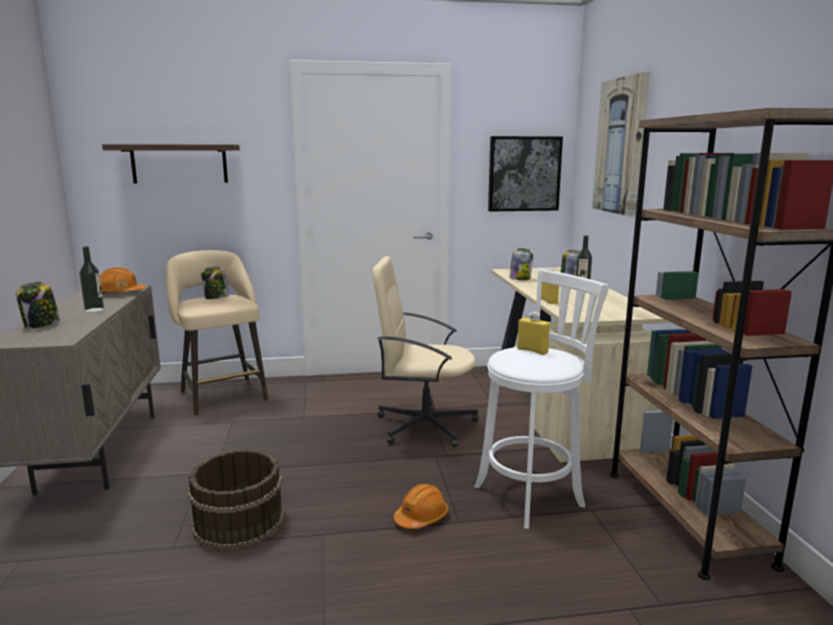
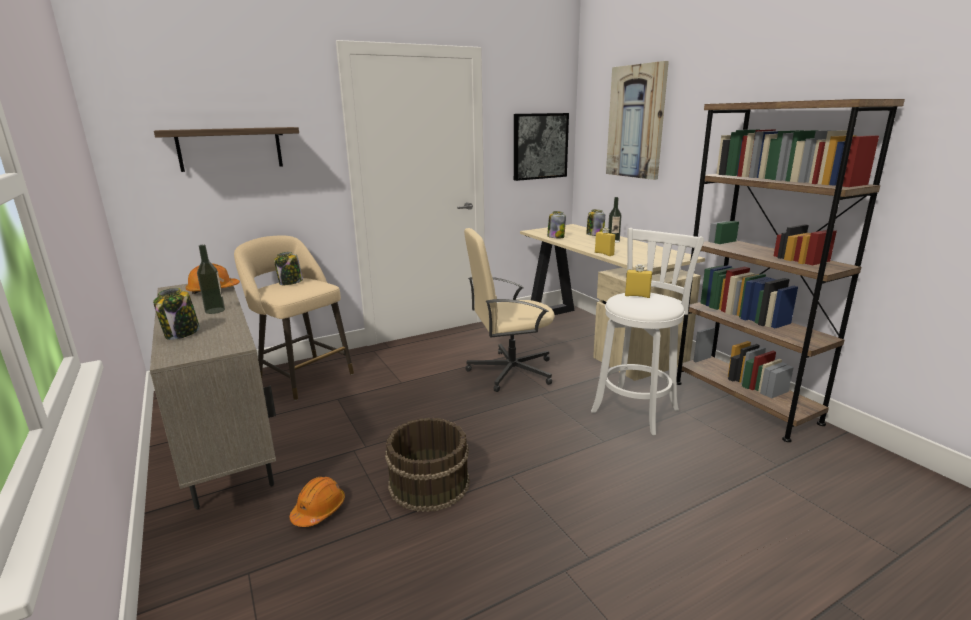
camera: 20 degrees left, 5 degrees up
(421, 517) = (574, 444): orange hard hat -> orange hard hat (319, 510)

